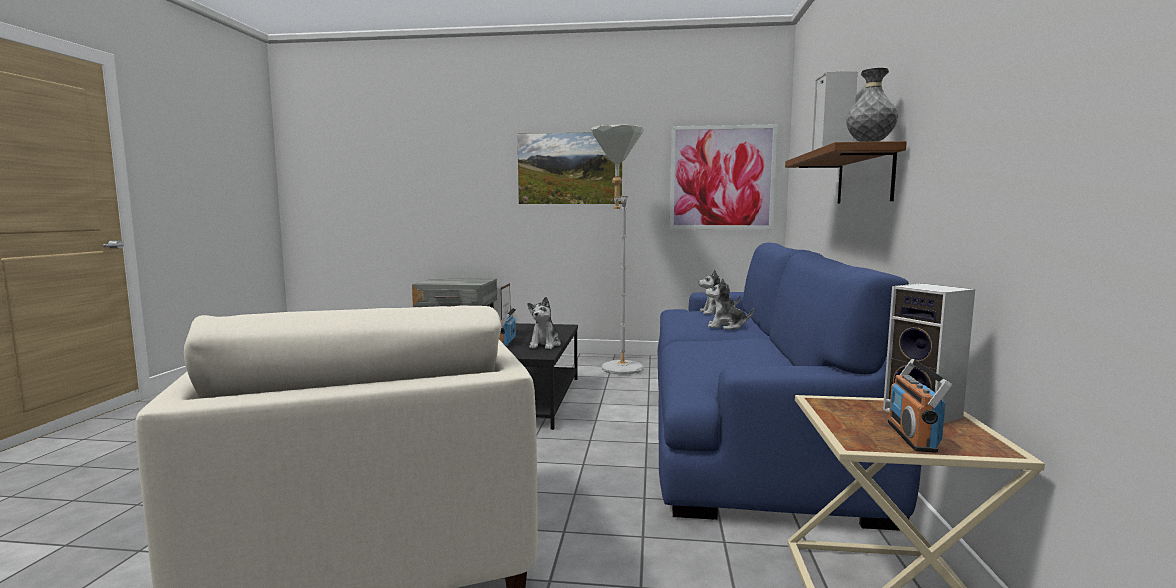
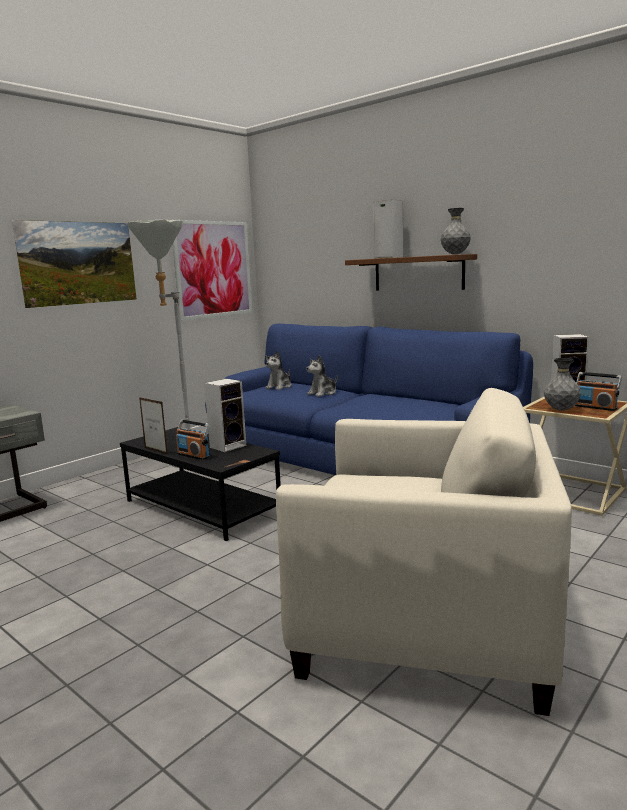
camera: 55 degrees left, 5 degrees up
(545, 345) = (228, 446): plush toy -> speaker
(837, 416) = (561, 410): none -> grey vase

